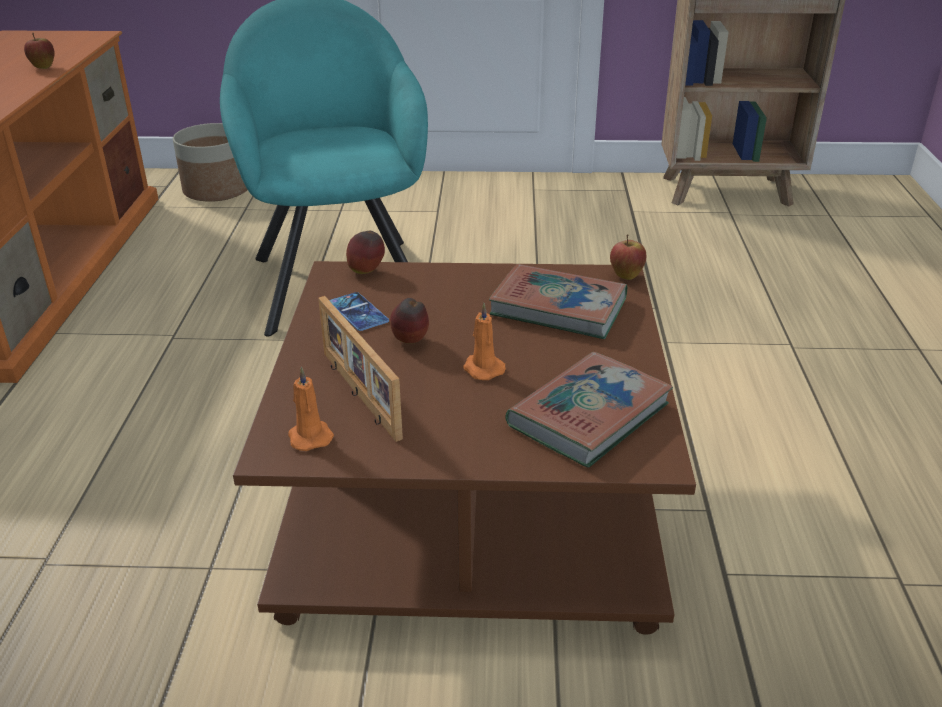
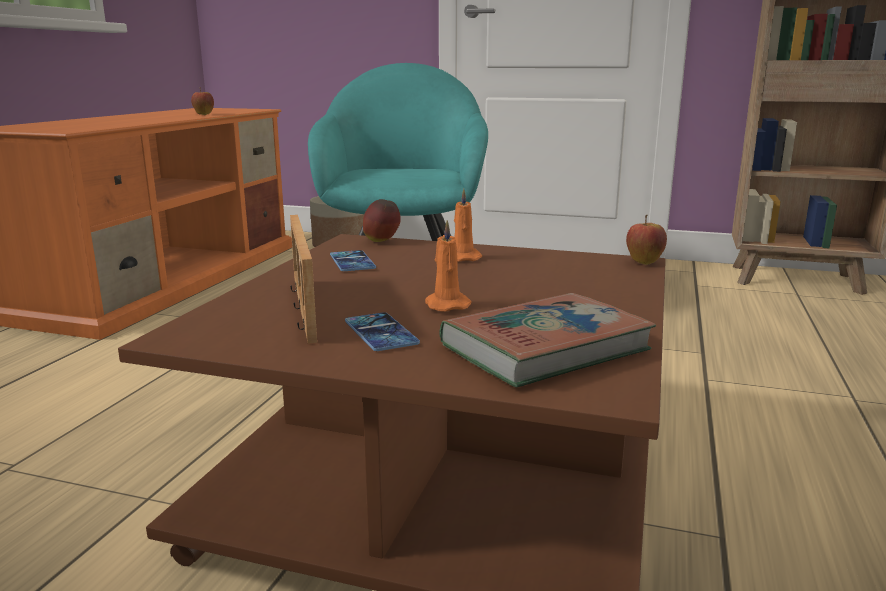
camera: 15 degrees right, 15 degrees down
(309, 436) = (223, 330): orange candle -> orange candle (462, 257)
(410, 342) = (386, 282): apple -> none
(447, 416) = (380, 332): none -> phone
(558, 308) = (557, 275): book -> none

